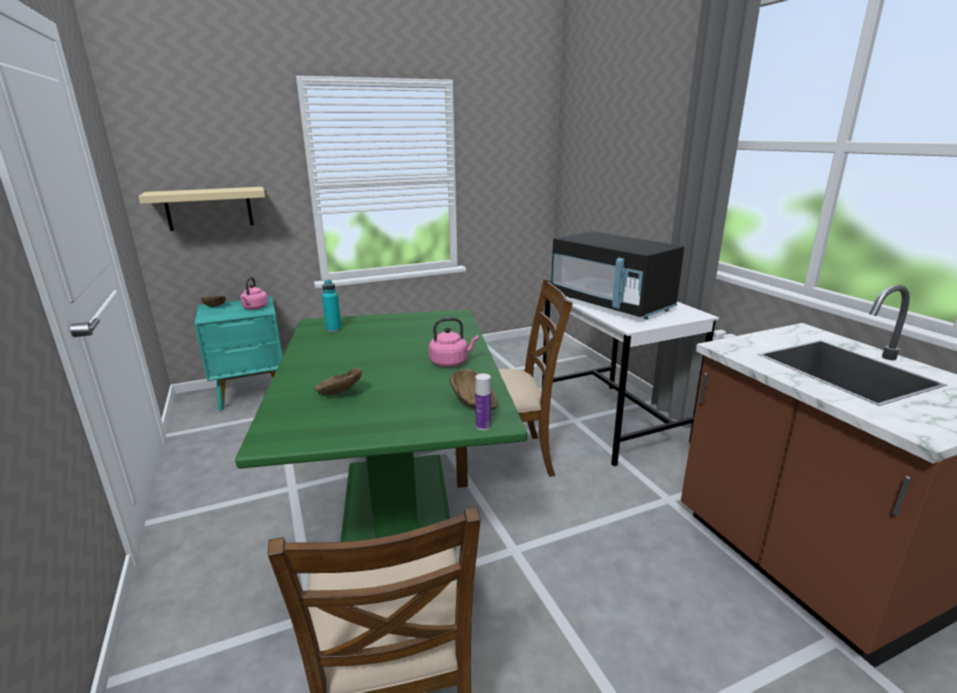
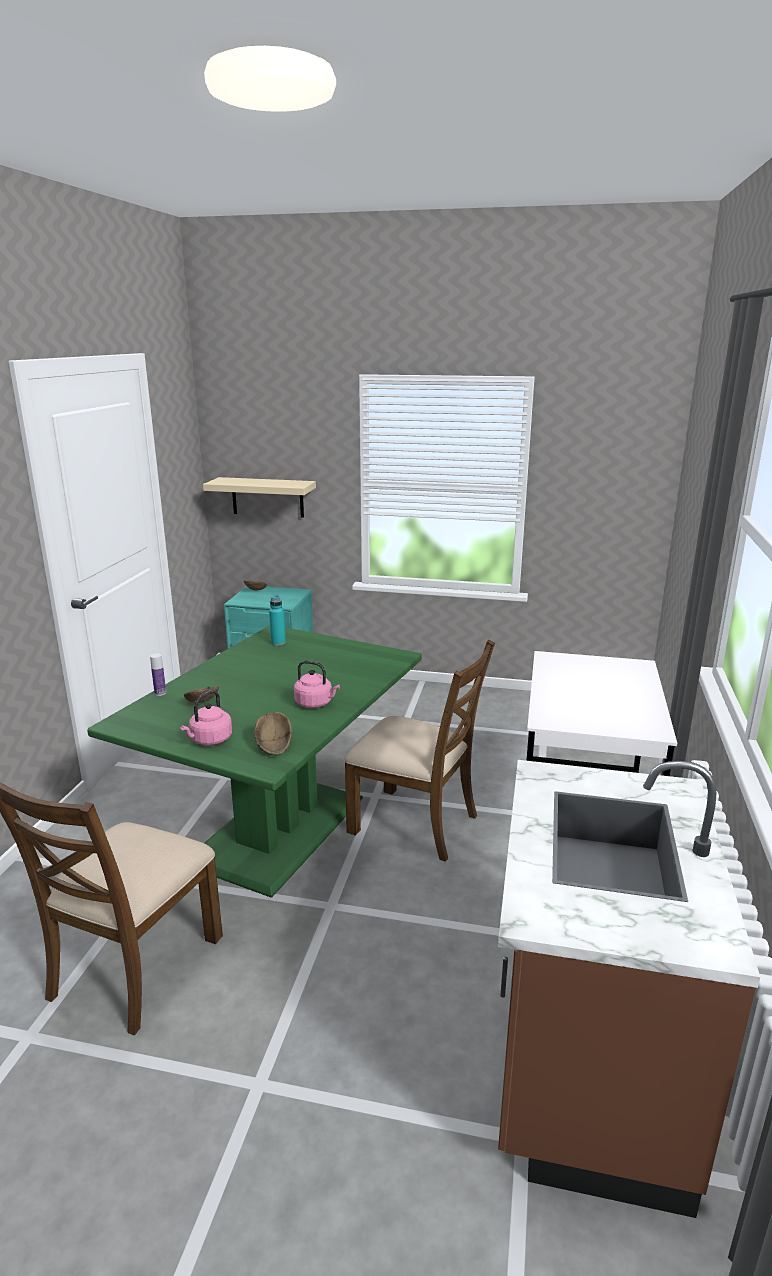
camera: 35 degrees right, 0 degrees up
(255, 308) = (282, 599): pink kettle -> pink kettle (209, 740)
(483, 426) = (250, 766): bottle -> bottle (160, 693)
(611, 304) = (576, 689): black microwave -> none

